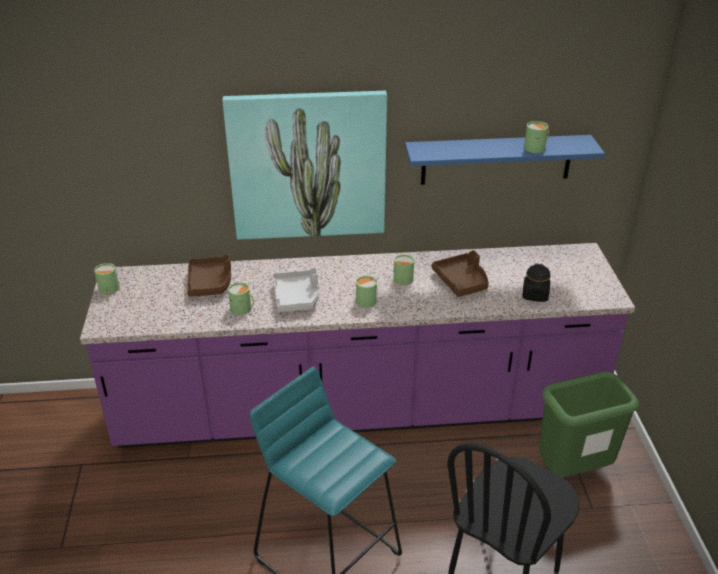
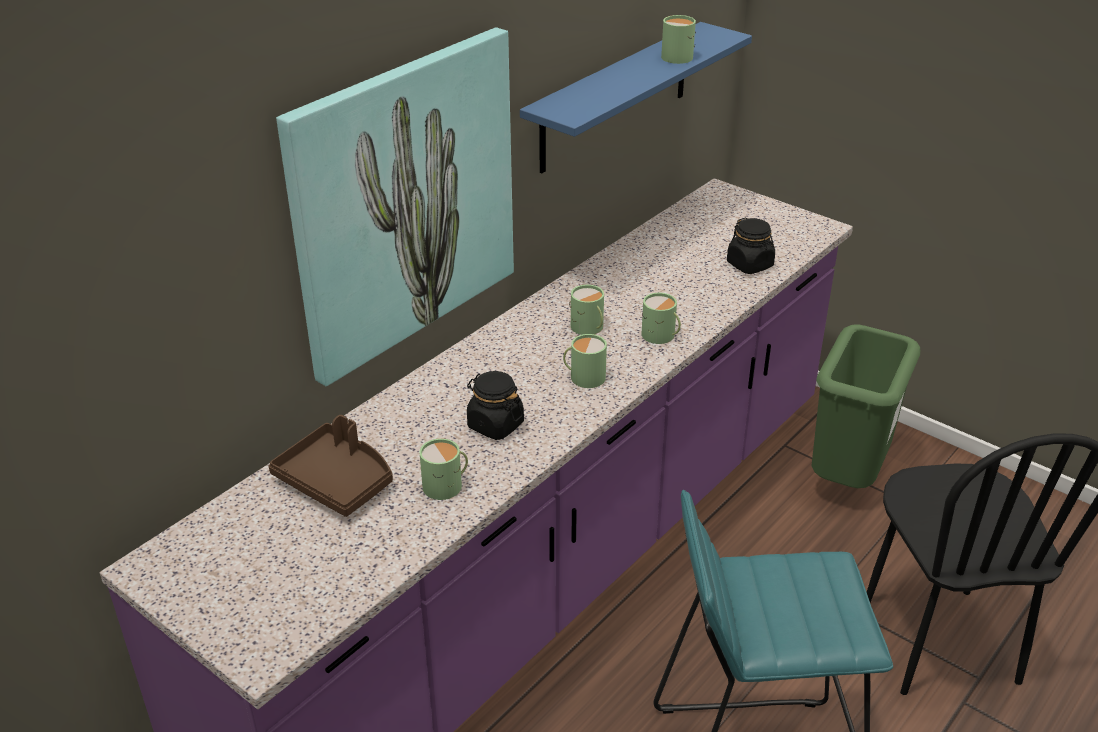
camera: 45 degrees left, 0 degrees up
(108, 289) = (177, 595): green mug -> green mug (661, 336)
(297, 297) = (495, 425): grey tray -> black jar
(462, 281) = (654, 292): brown tray -> none

